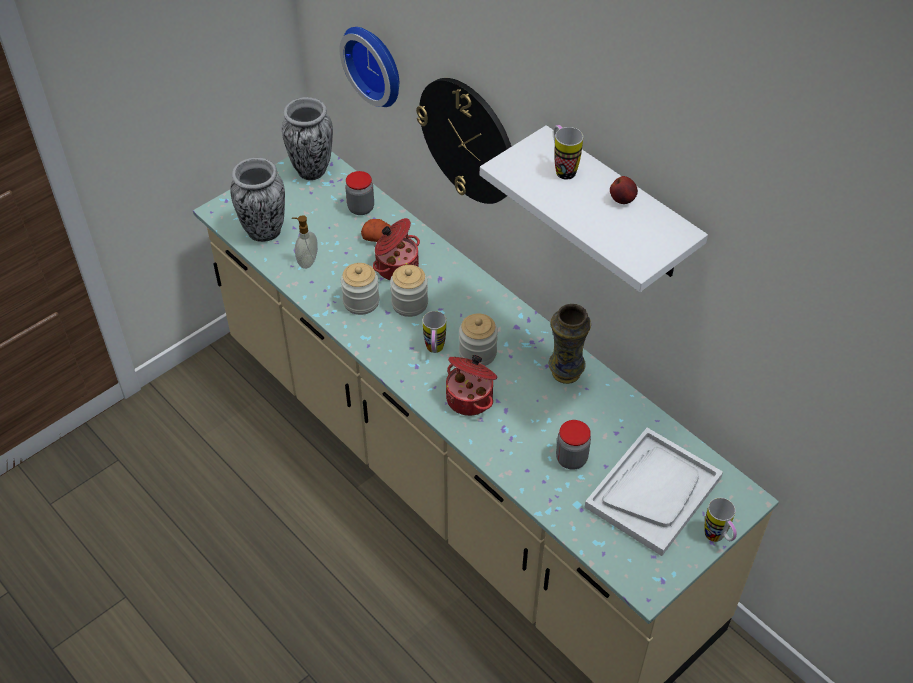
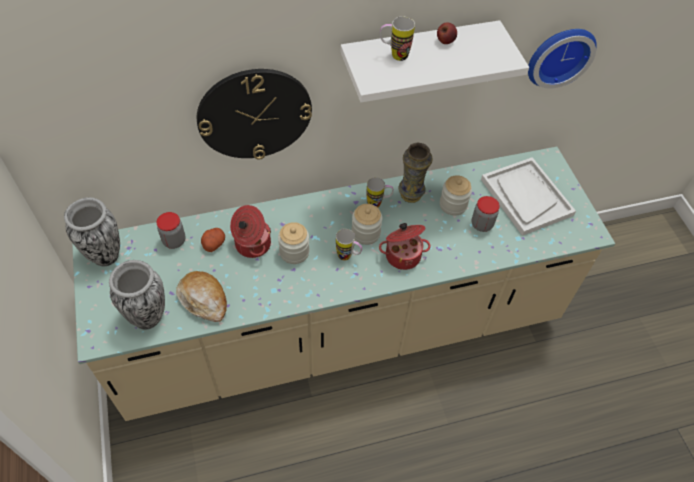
camera: 65 degrees left, 5 degrees up
(307, 261) = (204, 299): soap dispenser -> bread
(361, 302) = (272, 281): jar -> jar (453, 205)
(376, 64) = (128, 125): wall clock -> wall clock (558, 54)
(717, 539) = (572, 184): mug -> mug (378, 204)

